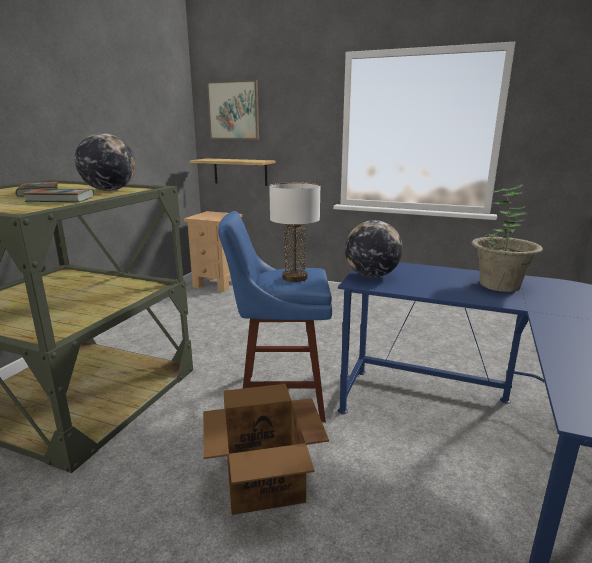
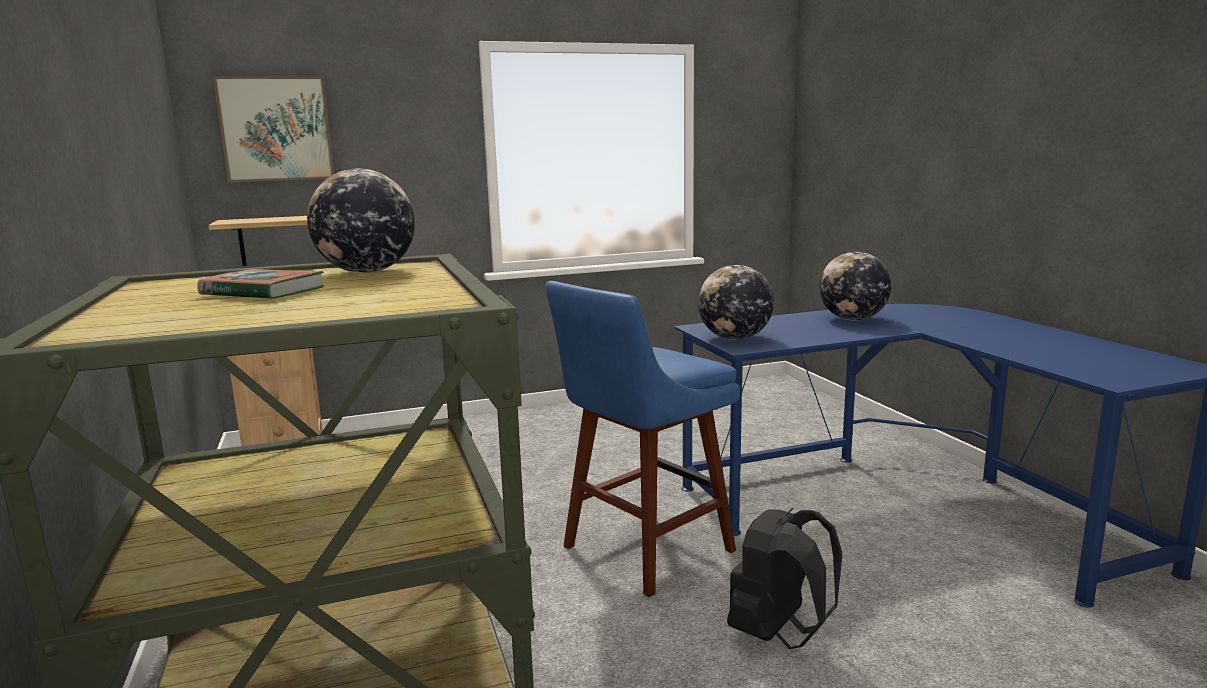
camera: 40 degrees left, 5 degrees down
(61, 199) = (380, 290): book -> none
(264, 482) = (778, 633): cardboard box -> black backpack
(295, 278) = (669, 359): table lamp -> none
(499, 285) = (853, 319): potted plant -> globe

